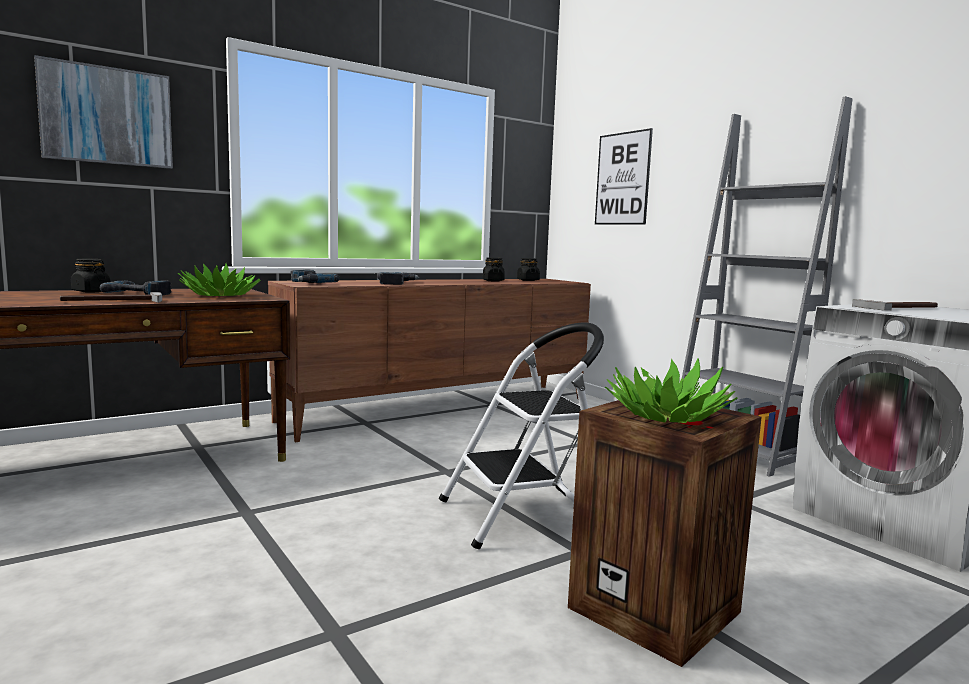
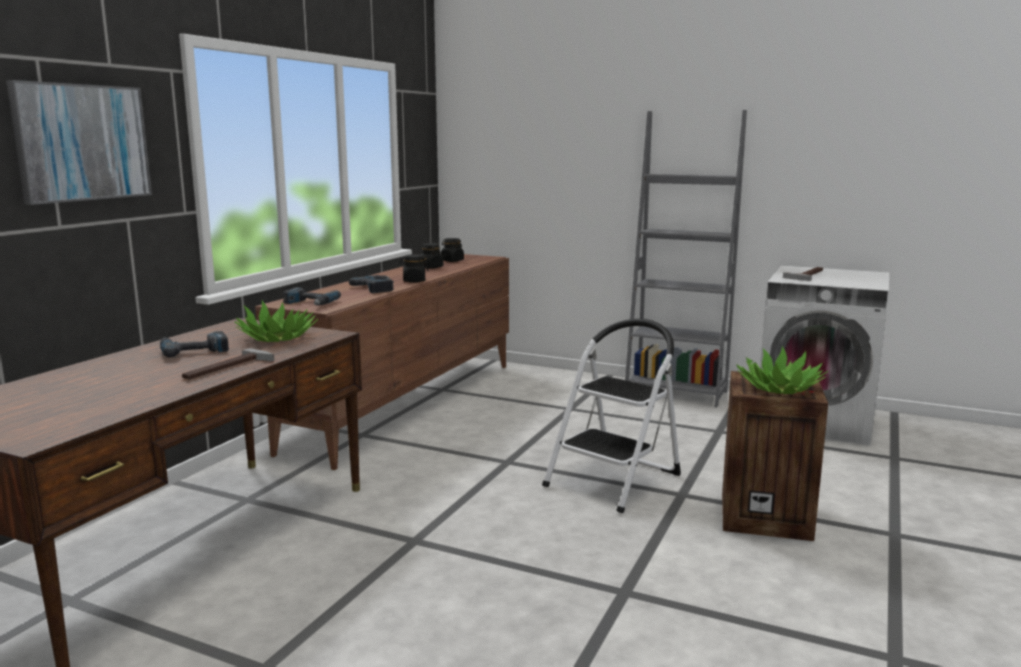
camera: 30 degrees left, 5 degrees up
(91, 291) = (129, 357): black jar -> black jar (414, 281)
(622, 179) = (530, 156): picture -> none

